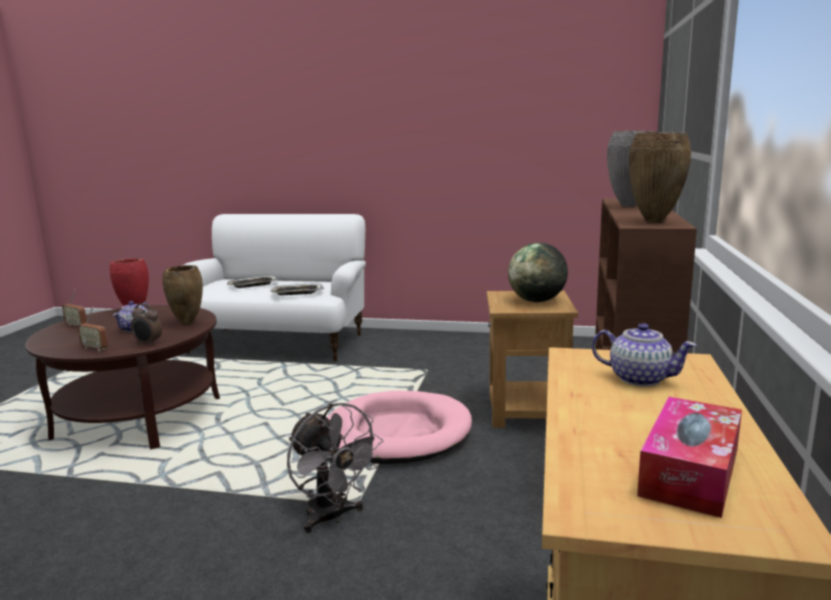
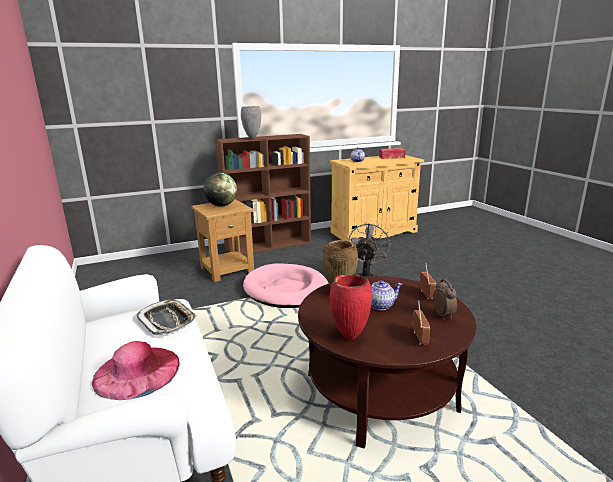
camera: 125 degrees left, 5 degrees up
(148, 343) = (390, 282): alarm clock -> alarm clock (443, 315)
(252, 285) = (137, 371): tray -> pink hat
(656, 221) = (291, 135): brown vase -> none

